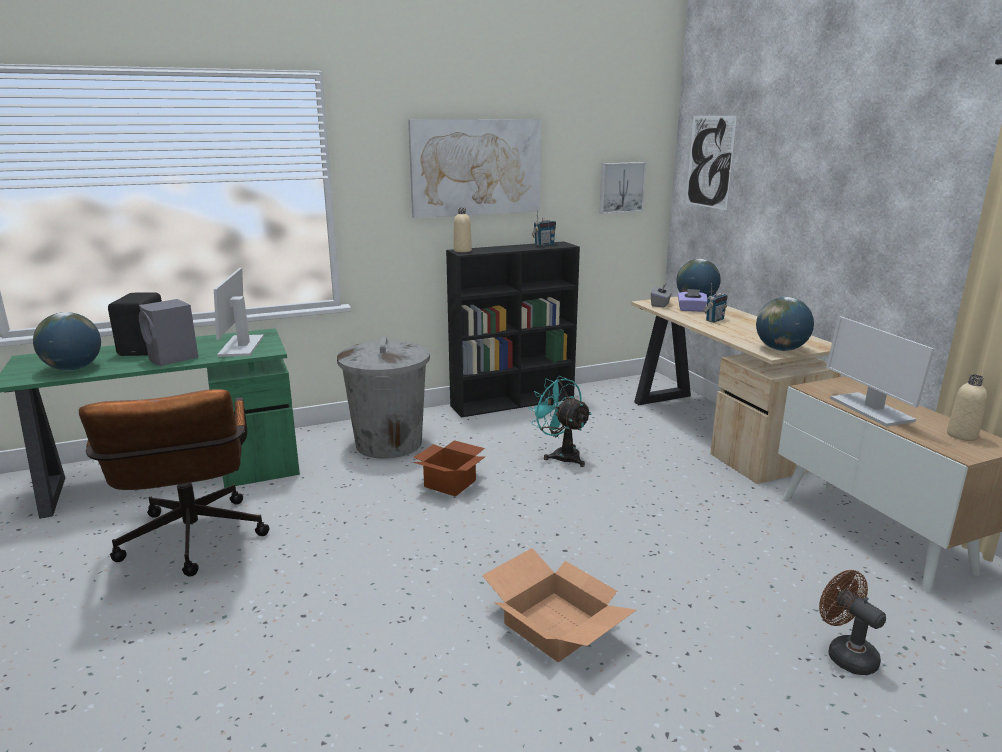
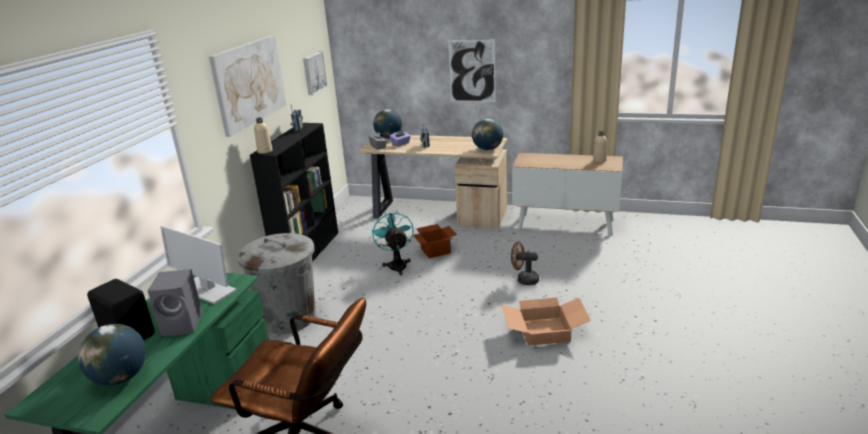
camera: 50 degrees left, 5 degrees up
(451, 483) = (375, 312): cardboard box -> cardboard box (435, 250)
(561, 455) = (396, 264): turquoise fan -> turquoise fan turned 75 degrees clockwise
(710, 162) = (367, 44): picture -> picture (472, 71)
(845, 654) = (628, 271): brown fan -> brown fan (524, 280)
(870, 409) = (557, 163): monitor -> none

